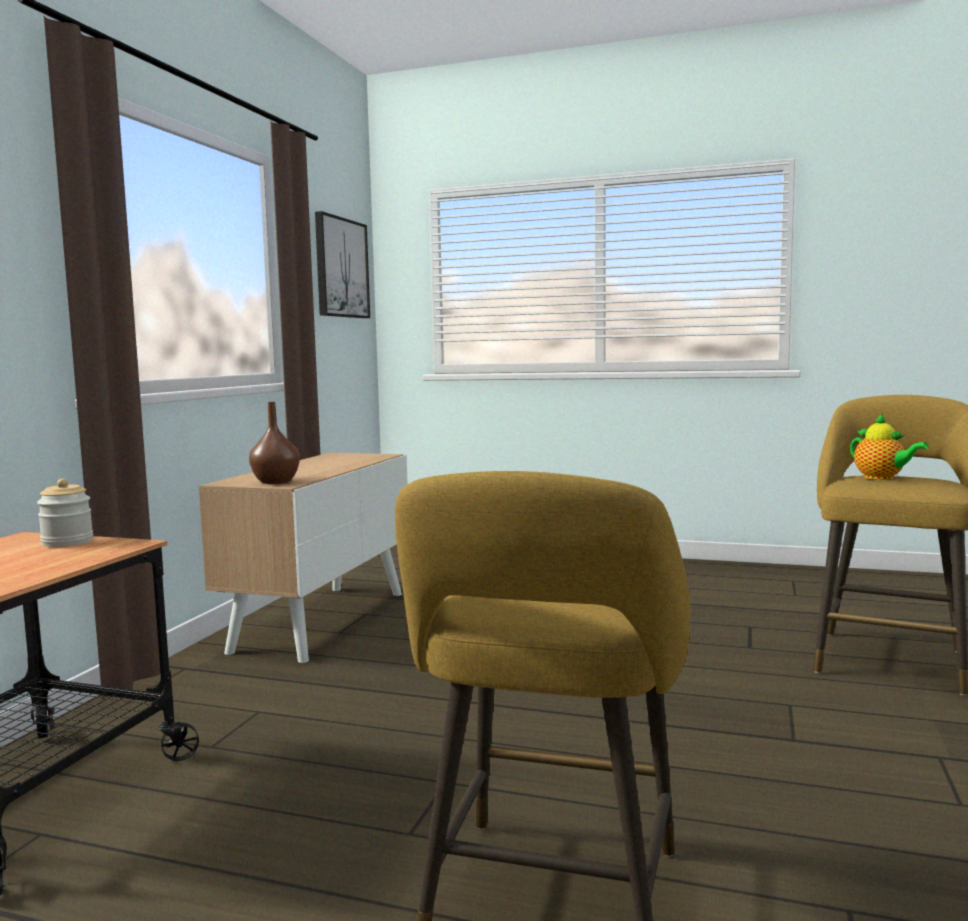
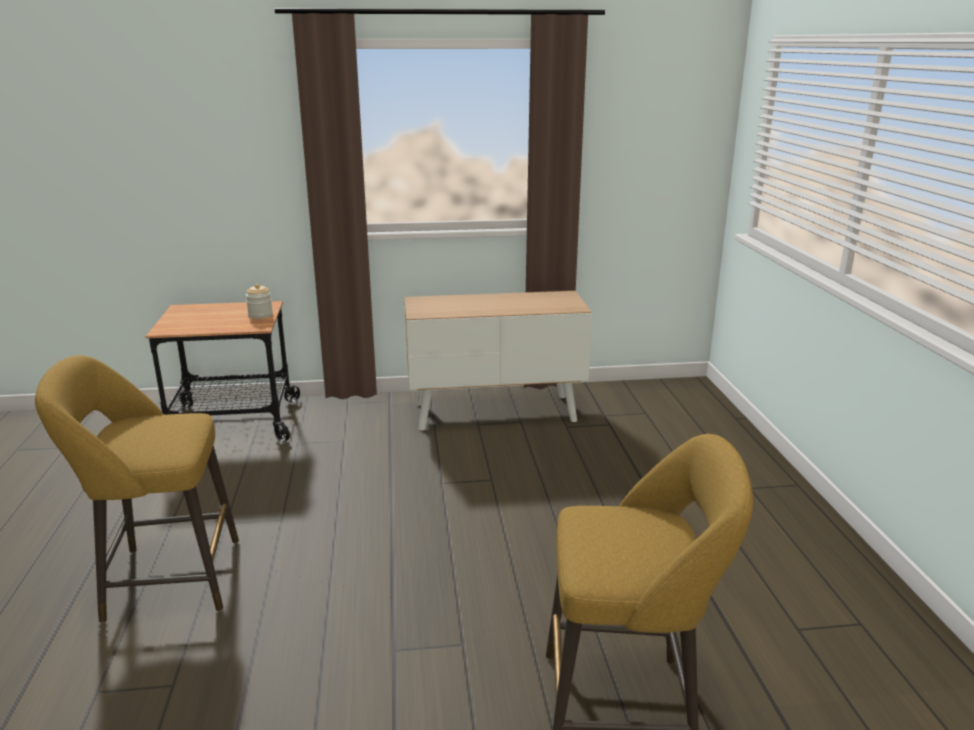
camera: 65 degrees right, 15 degrees up
(276, 482) = (426, 309): brown vase -> none
(341, 268) = (664, 122): picture -> none
(882, 478) = (634, 529): teapot -> none

